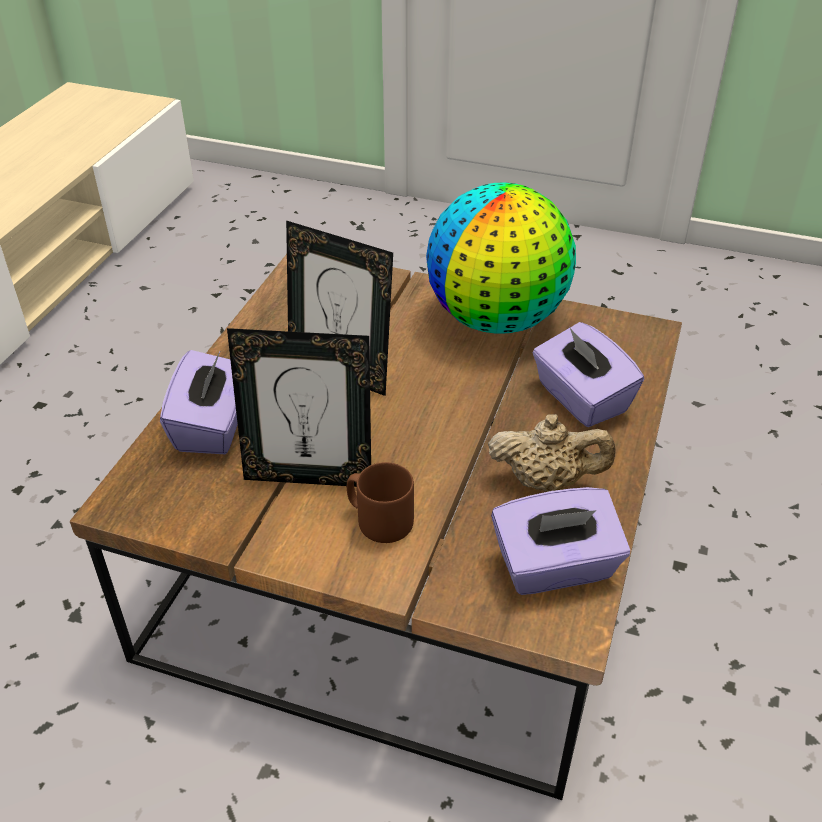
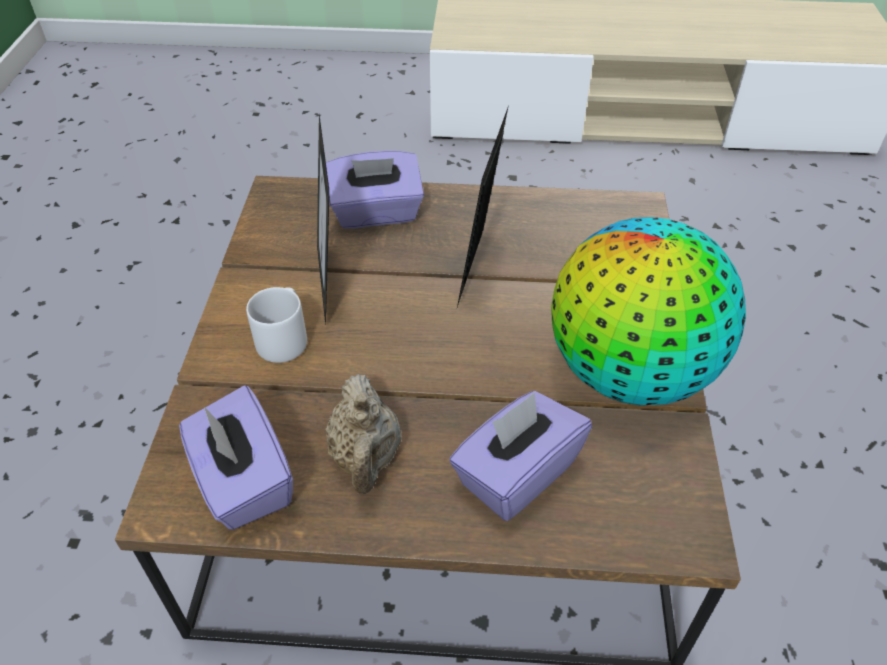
camera: 75 degrees right, 5 degrees up
(379, 520) = (284, 339): brown mug -> white mug

